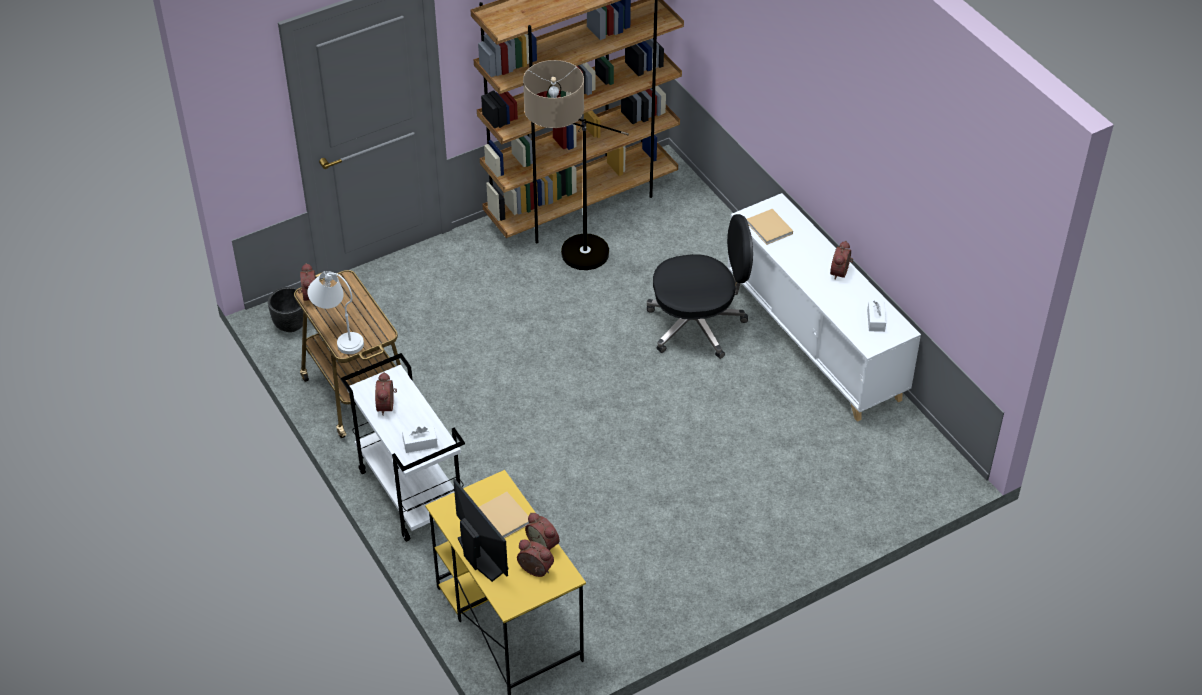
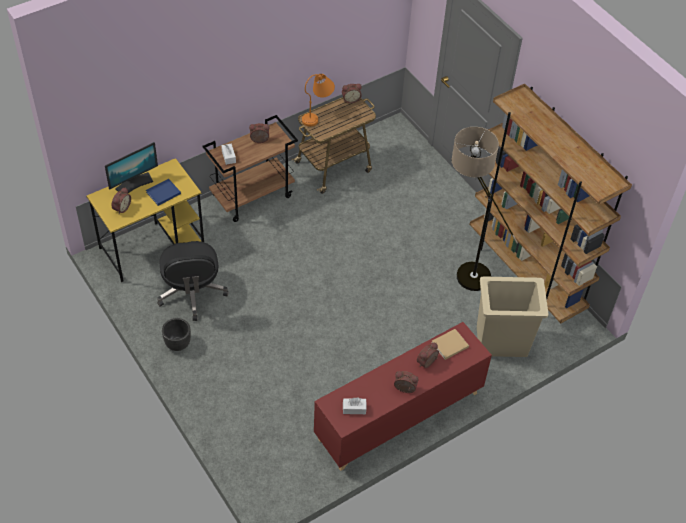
camera: 85 degrees right, 5 degrees up
(290, 325) = (388, 132): black planter -> black planter (177, 343)
(339, 335) = (318, 115): white table lamp -> orange table lamp
(410, 492) = (253, 196): white cart -> brown cart
(505, 518) = (162, 193): beige book -> blue book
(544, 543) = (141, 212): alarm clock -> alarm clock (427, 363)
(694, 235) = (502, 342): none -> beige trash can
(697, 325) = (408, 343): black office chair -> black office chair (192, 292)
(815, 340) = (398, 416): white cabinet -> red cabinet

